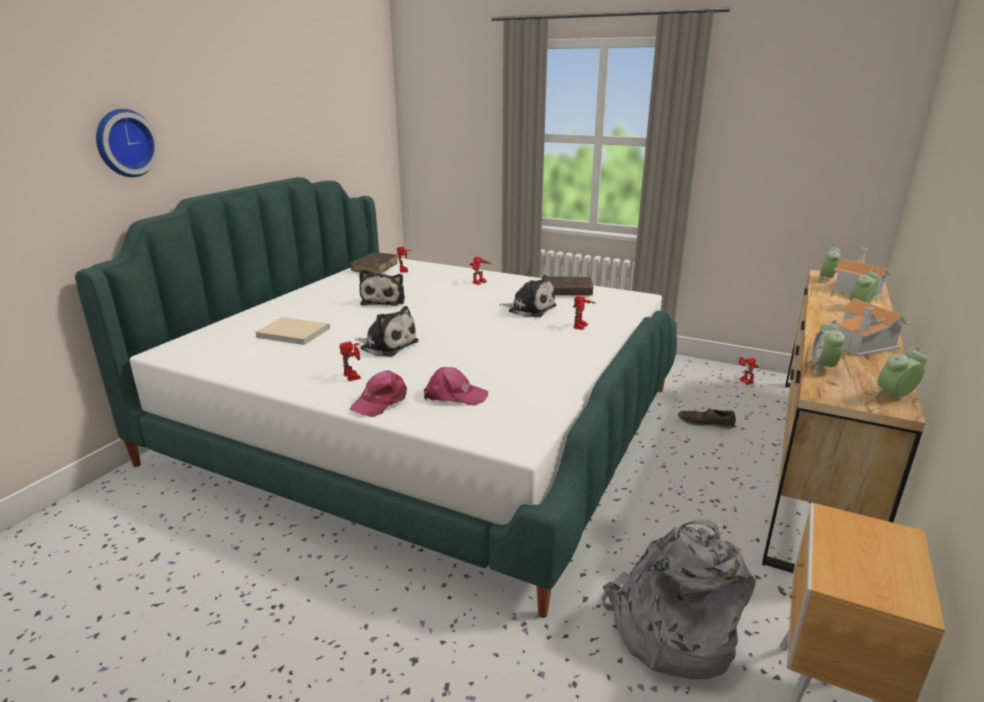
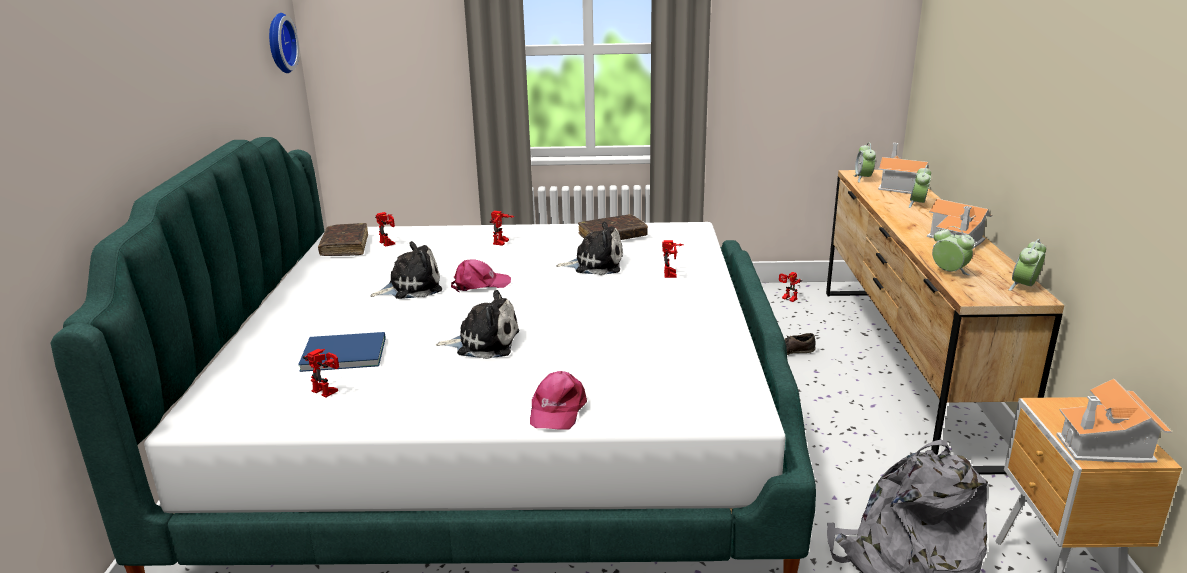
camera: 25 degrees left, 0 degrees up
(124, 143) = (67, 133): wall clock -> wall clock (278, 43)
(292, 332) = (341, 353): beige book -> blue book
(355, 376) = (492, 389): toy robot -> toy robot (328, 390)
(384, 300) = (411, 287): plush toy -> plush toy turned 90 degrees counterclockwise
(454, 395) = (628, 382): pink cap -> pink cap (480, 284)
(822, 368) = (949, 272): alarm clock -> alarm clock turned 150 degrees clockwise
(866, 576) = (1105, 445): none -> toy house

